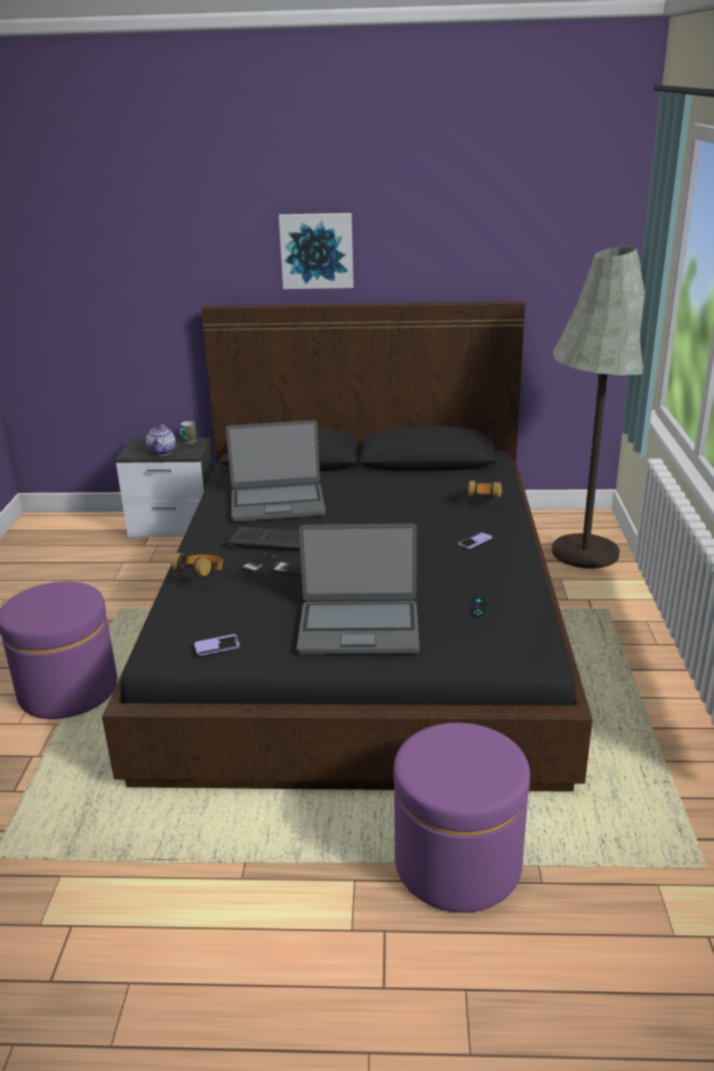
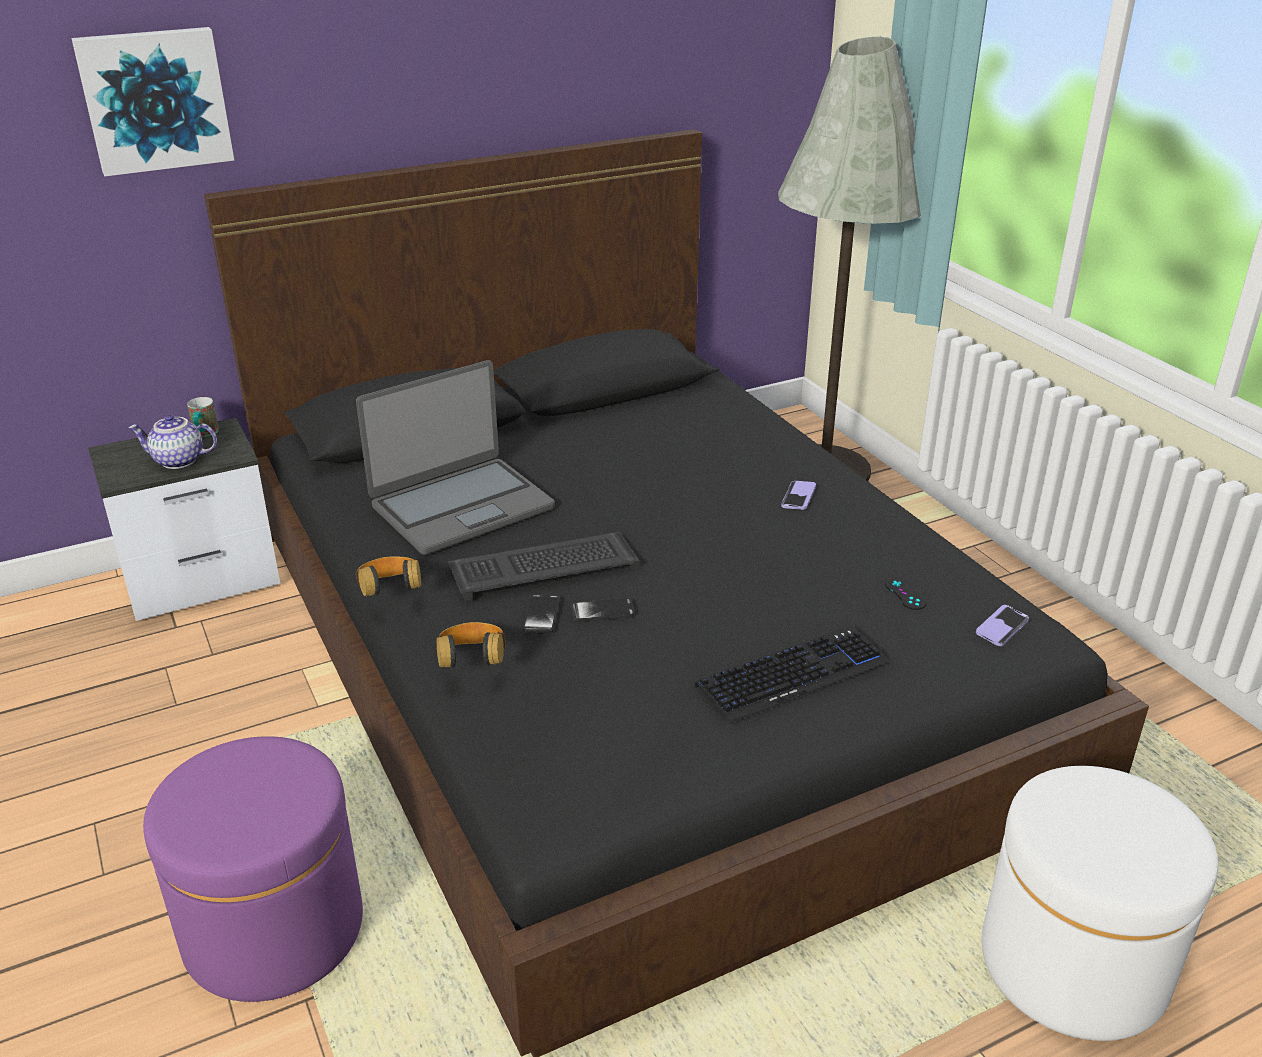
camera: 30 degrees left, 5 degrees up
(162, 452) = (178, 461): teapot -> teapot turned 120 degrees clockwise
(217, 646) = (624, 776): phone -> phone (1002, 627)
(317, 250) = (390, 78): picture -> picture (155, 100)
(359, 628) = (792, 675): laptop -> keyboard
(457, 863) = (1073, 963): purple ottoman -> white ottoman
(484, 501) = (747, 433): headphones -> headphones (391, 593)

